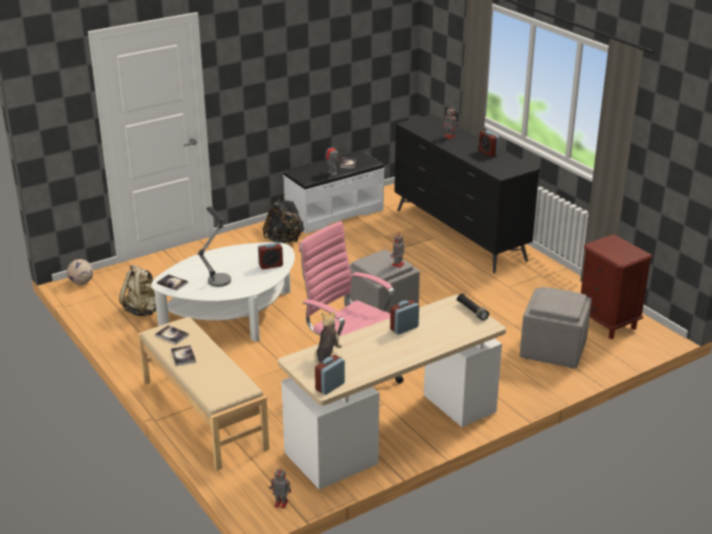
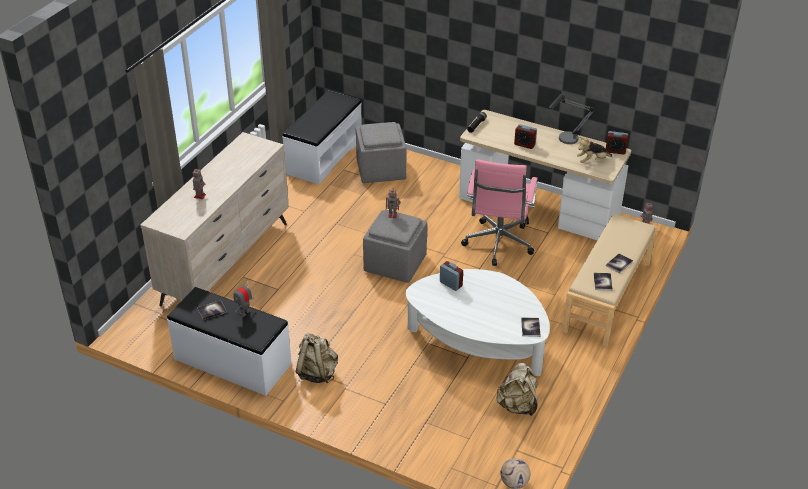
camera: 120 degrees left, 10 degrees up
(218, 277) = (496, 305): table lamp -> table lamp (564, 141)
(284, 240) = (317, 373): black backpack -> beige backpack
(459, 235) = (226, 263): black dresser -> beige dresser
(488, 153) = (226, 164): alarm clock -> none
(607, 322) = (323, 156): brown nightstand -> white bench

